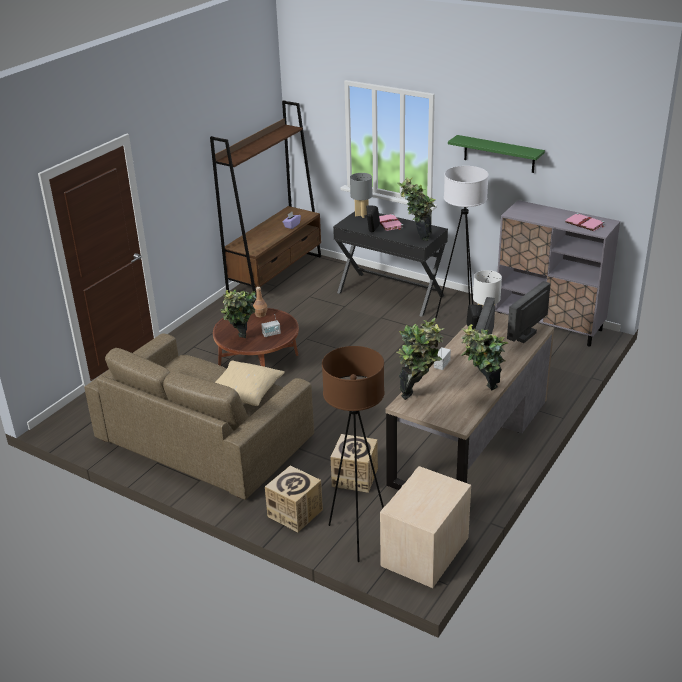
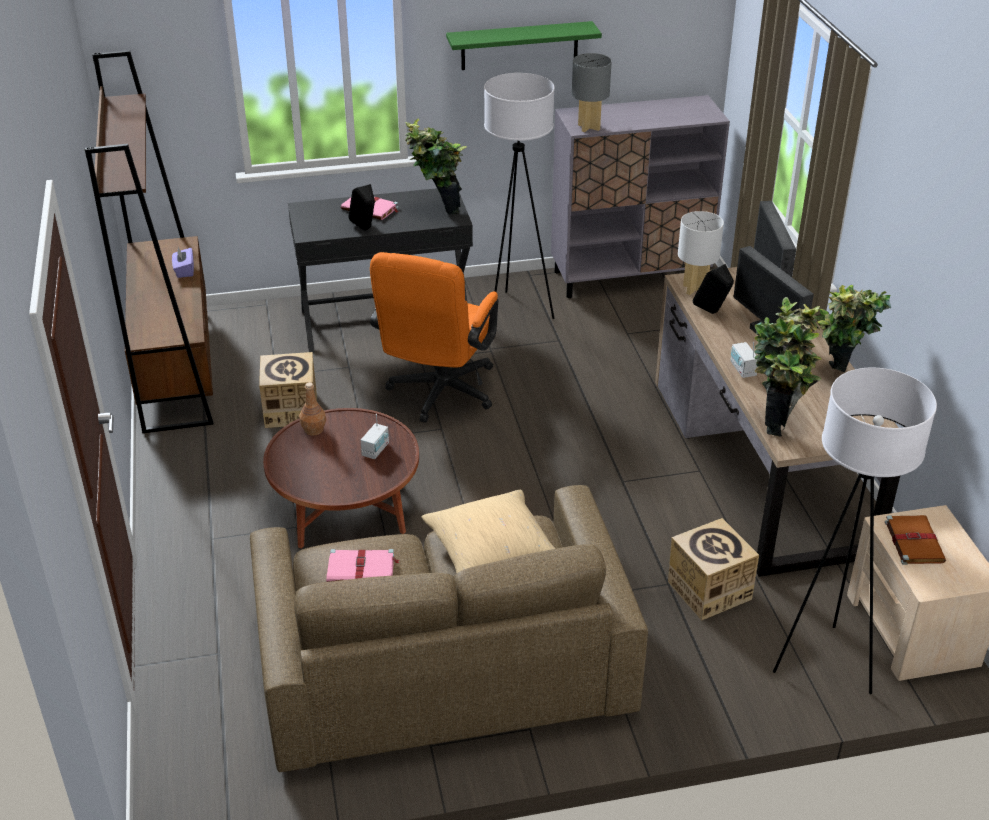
camera: 45 degrees left, 5 degrees up
(241, 342) = (351, 485): potted plant -> none
(295, 513) = (714, 685): cardboard box -> cardboard box (291, 410)
(357, 537) = (824, 663): brown floor lamp -> white floor lamp
(361, 215) = (309, 211): grey table lamp -> grey table lamp (589, 127)
(365, 336) = (439, 395): none -> orange office chair
(424, 488) = (913, 541): none -> brown book
(585, 224) = (681, 112): pink book -> pink book (362, 569)

